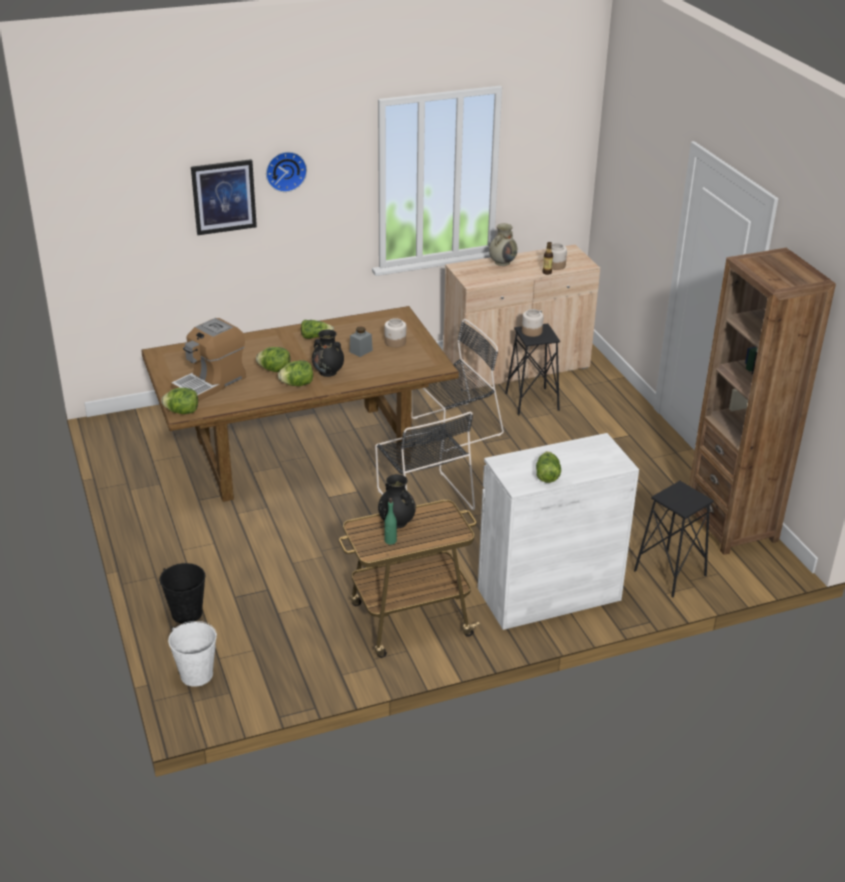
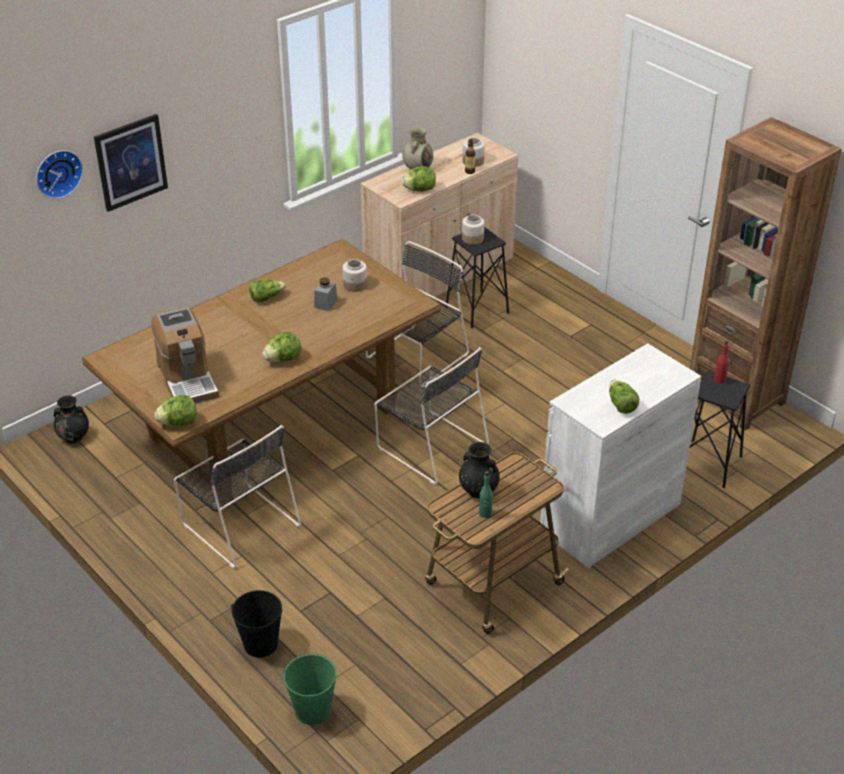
camera: 20 degrees left, 5 degrees up
(196, 675) = (312, 710): white bucket -> green bucket
(210, 382) = (187, 379): coffee machine -> coffee machine turned 45 degrees counterclockwise
(227, 518) = (239, 523): none -> black chair
(275, 370) = (248, 348): lettuce -> lettuce (419, 190)
(285, 170) = (191, 118): wall clock -> wall clock (57, 172)
(328, 372) = (307, 336): black vase -> black vase (74, 437)
(685, 490) = (719, 380): none -> red bottle

